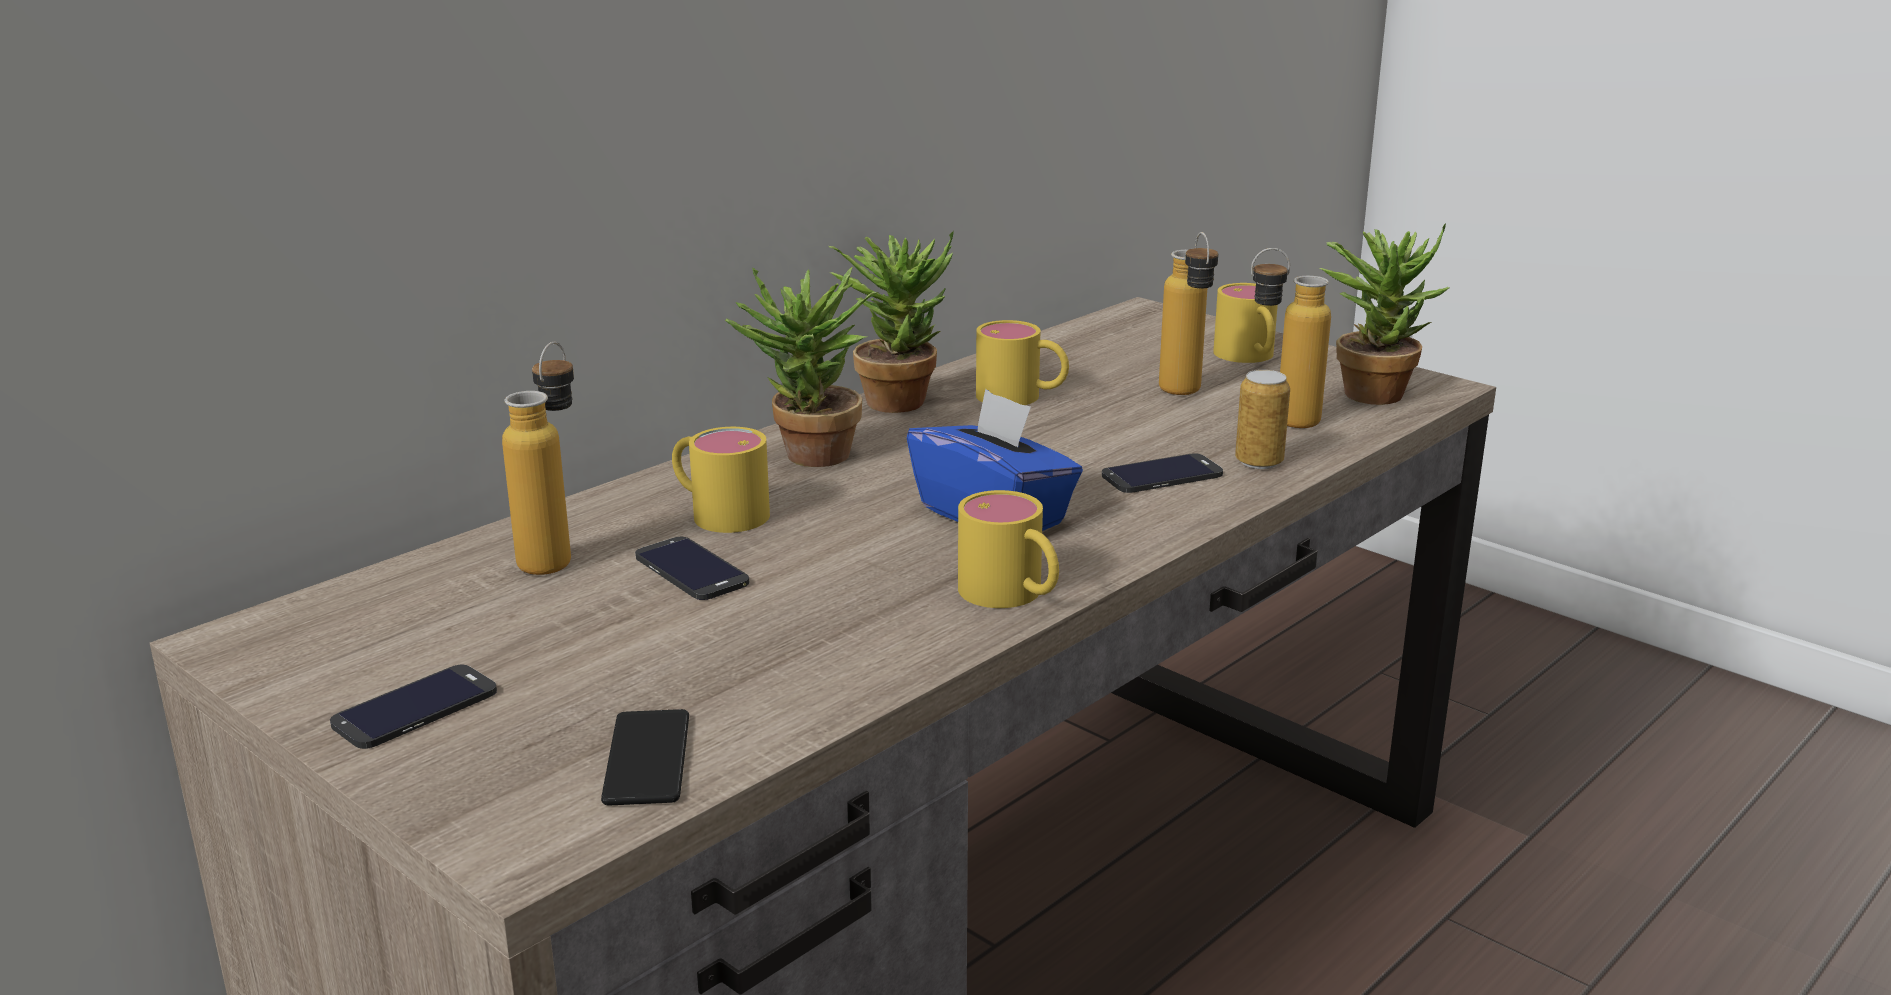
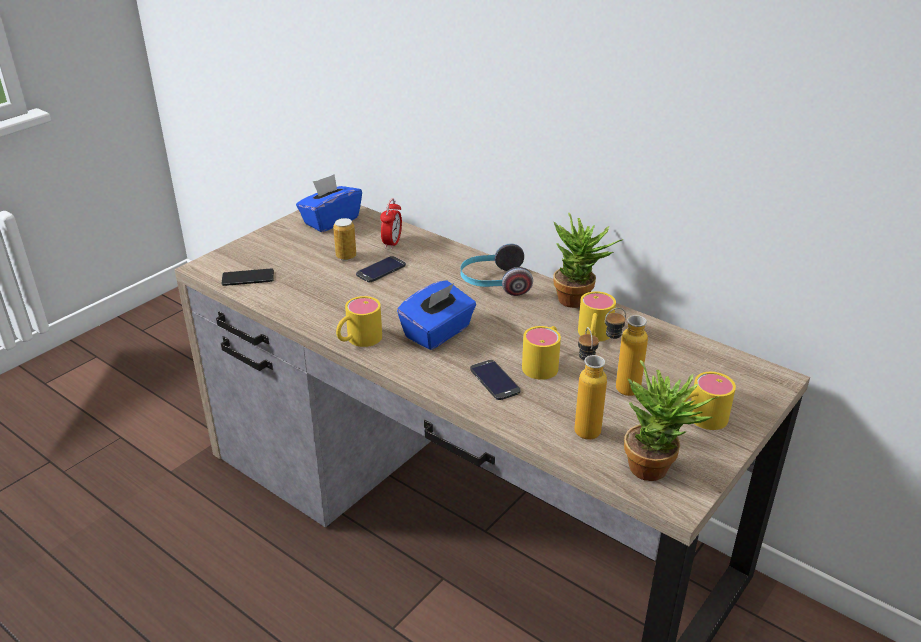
camera: 85 degrees right, 10 degrees up
(352, 638) = (330, 221): none -> blue tissue box
(415, 708) = (285, 238): phone -> none
(556, 555) = (392, 243): bottle -> alarm clock
(717, 512) = (434, 269): yellow mug -> yellow mug (543, 363)
(808, 459) = (494, 283): potted plant -> headphones
(1259, 462) = (519, 413): can -> can (346, 256)

